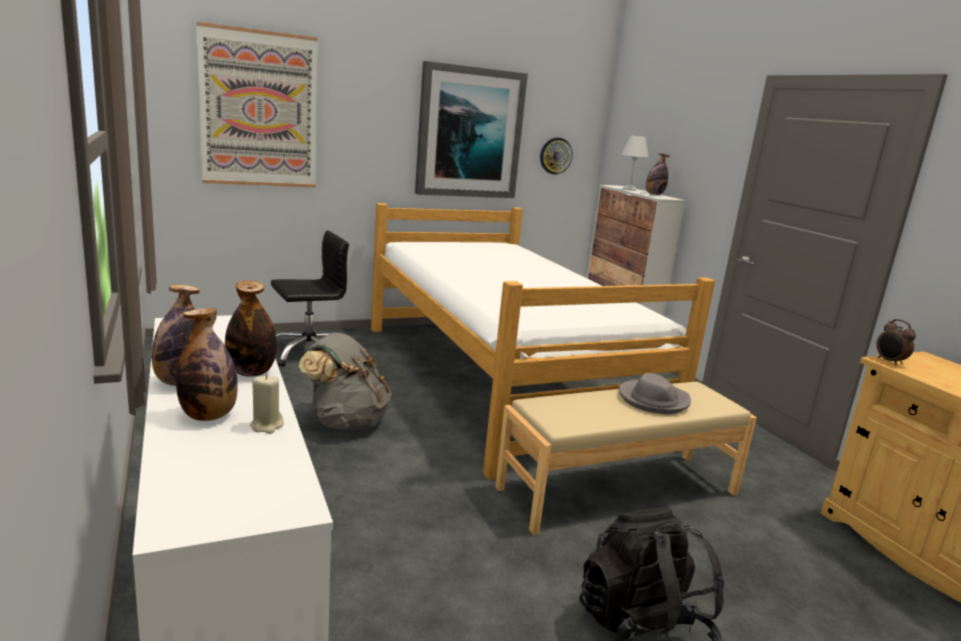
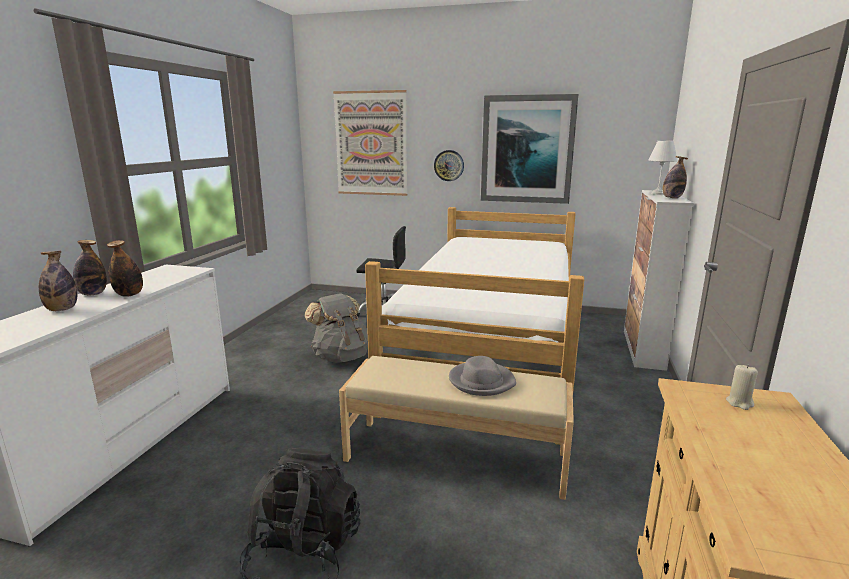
camera: 40 degrees right, 0 degrees up
(266, 425) = (67, 318): beige candle -> beige candle (739, 403)
(555, 156) = (615, 165): wall clock -> wall clock (449, 165)
(889, 362) = (686, 390): alarm clock -> none

